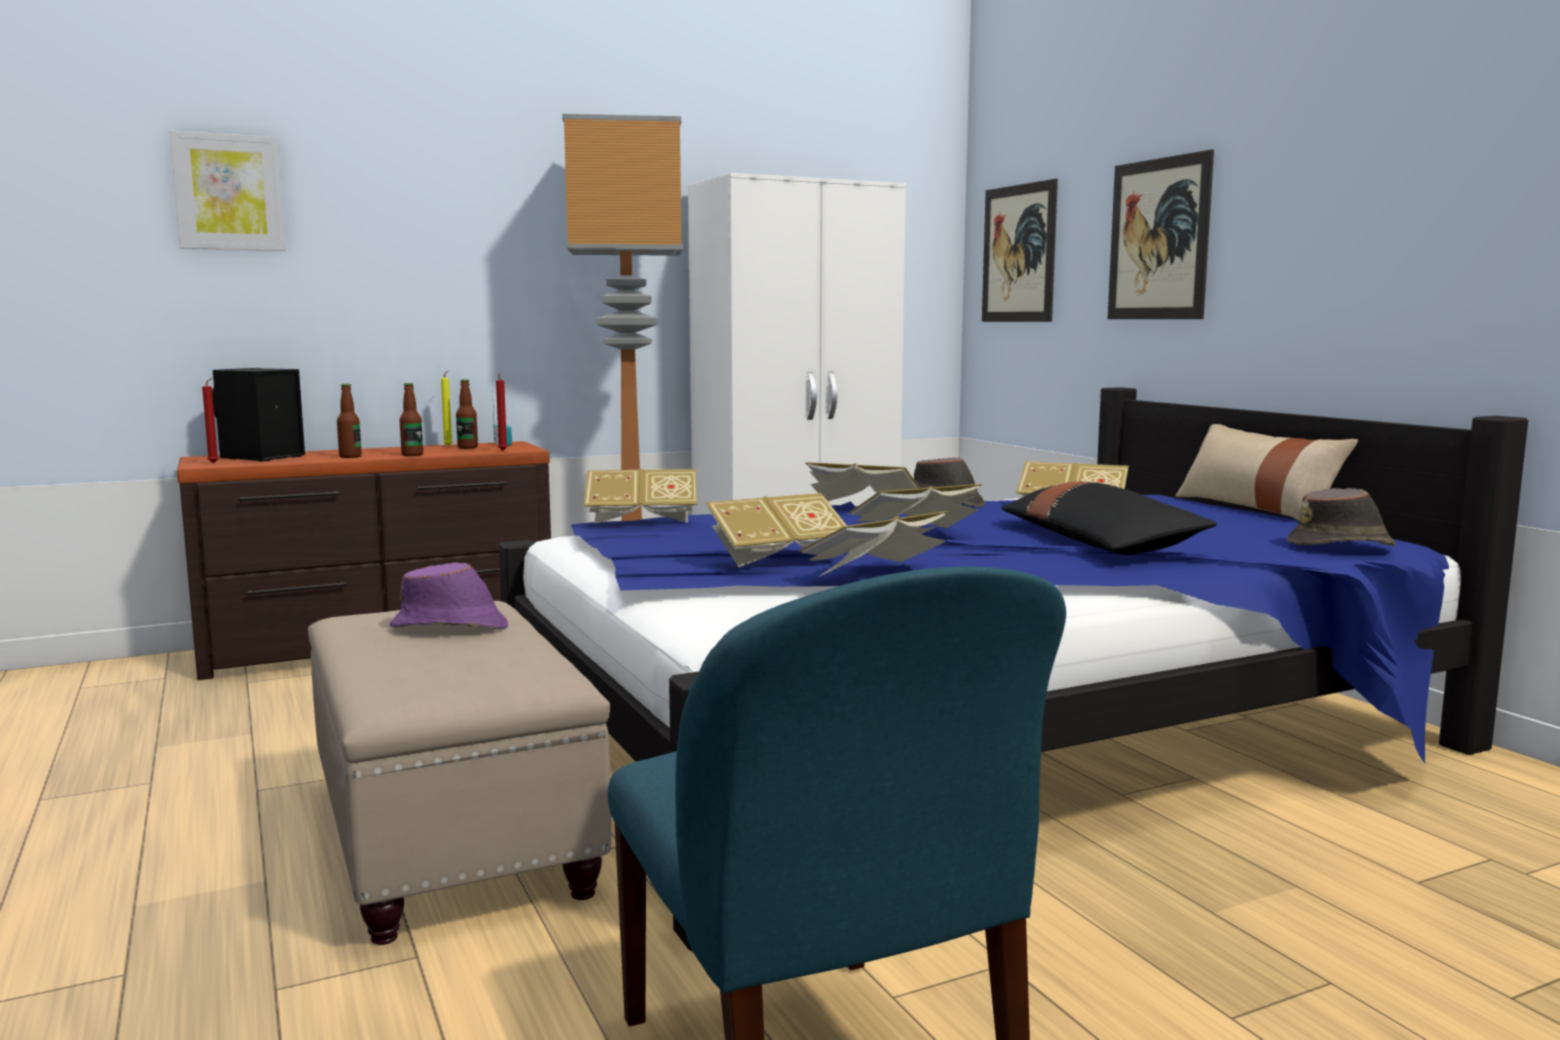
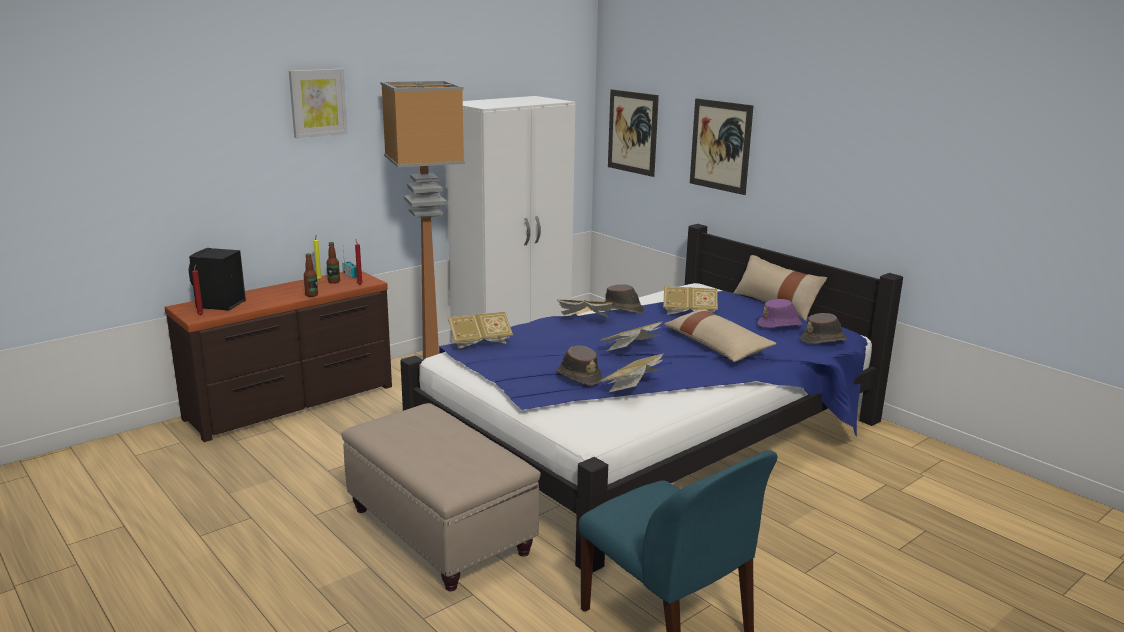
camera: 15 degrees left, 10 degrees up
(229, 192) = (182, 140): picture -> picture (317, 102)
(350, 457) = (276, 300): bottle -> none
(450, 627) = (427, 429): purple hat -> purple hat (780, 325)
(777, 557) = (579, 376): book -> brown hat
(1099, 543) = (717, 346): black pillow -> beige pillow

